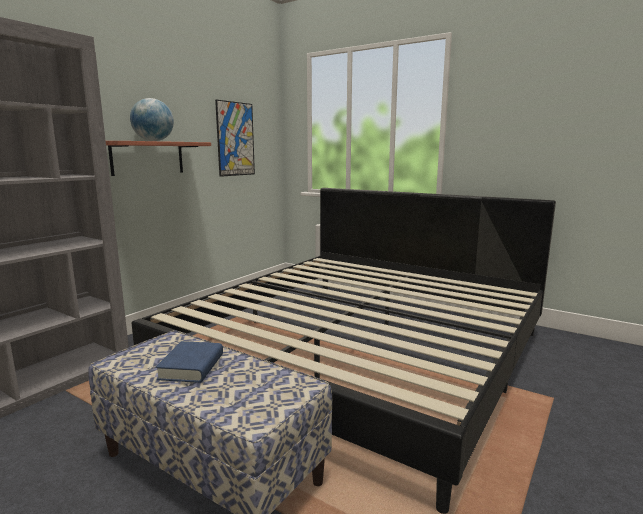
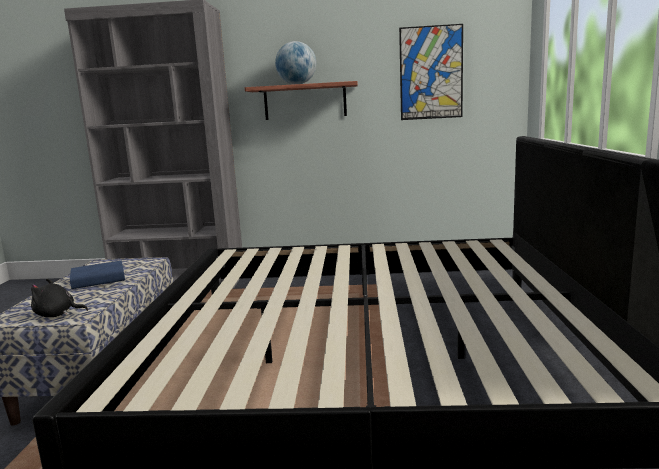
camera: 60 degrees right, 0 degrees up
(283, 394) = (57, 314): none -> black plush toy

